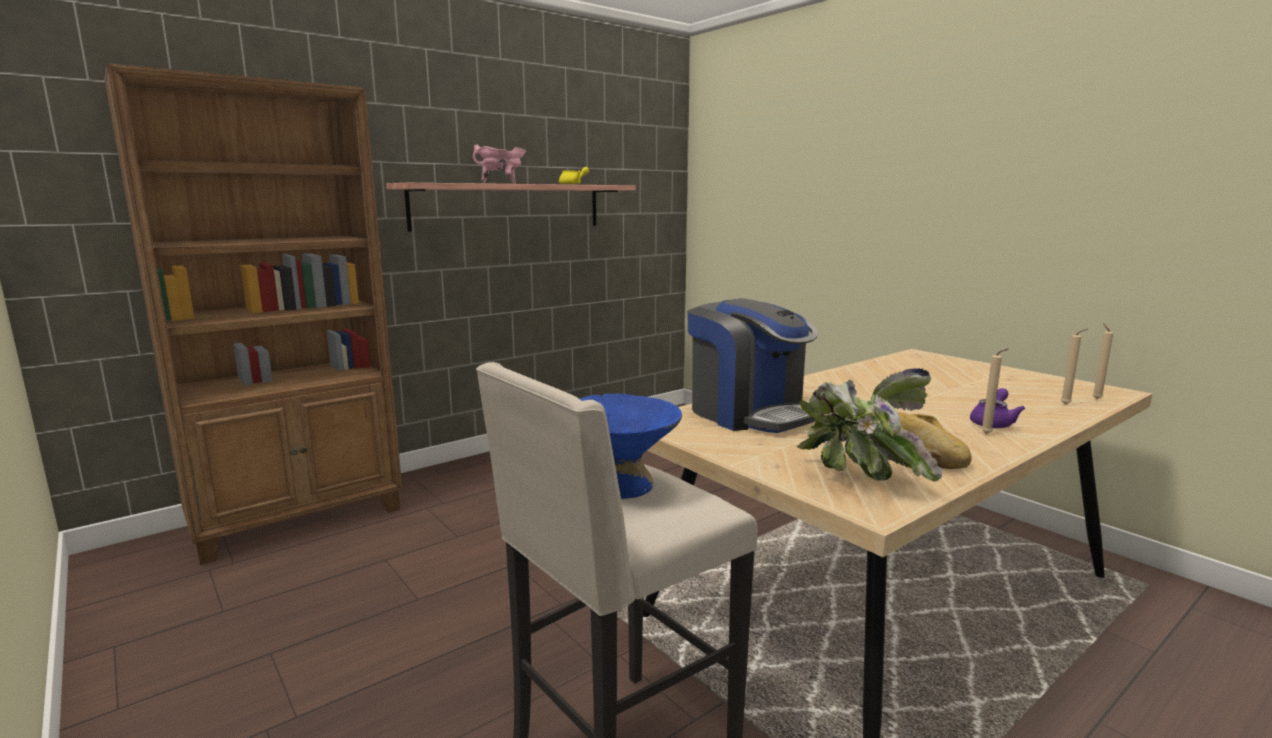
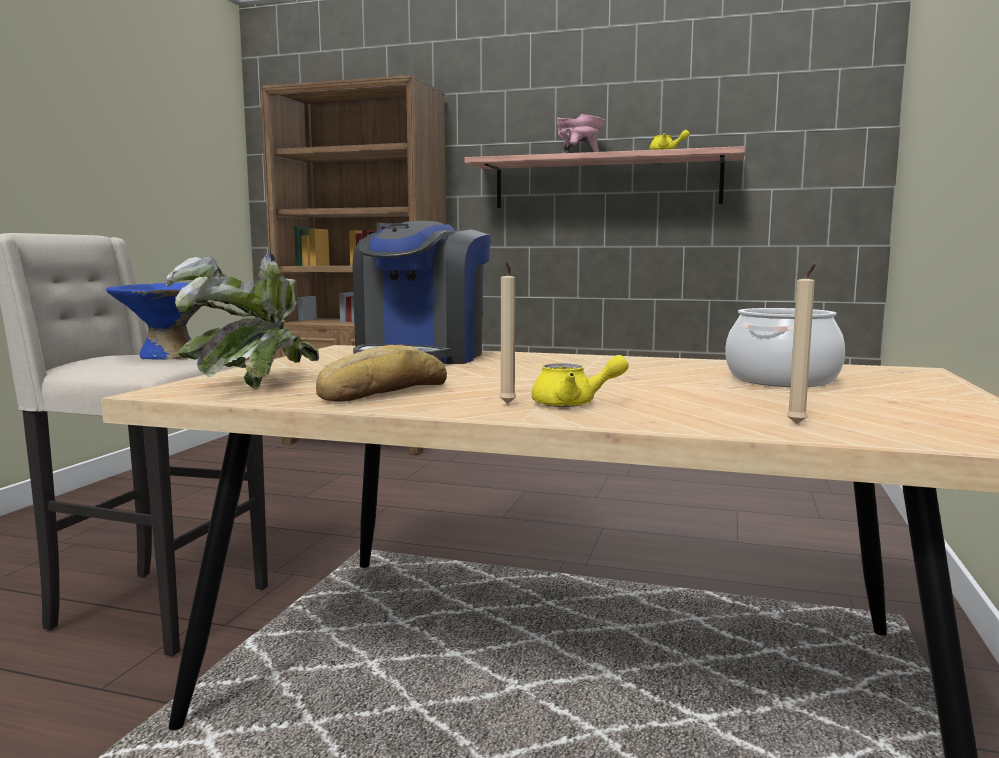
camera: 55 degrees right, 5 degrees down
(934, 376) = (782, 380): none -> cooking pot
(993, 423) = (573, 404): purple teapot -> yellow teapot
(1095, 399) = (906, 436): beige candle -> none

